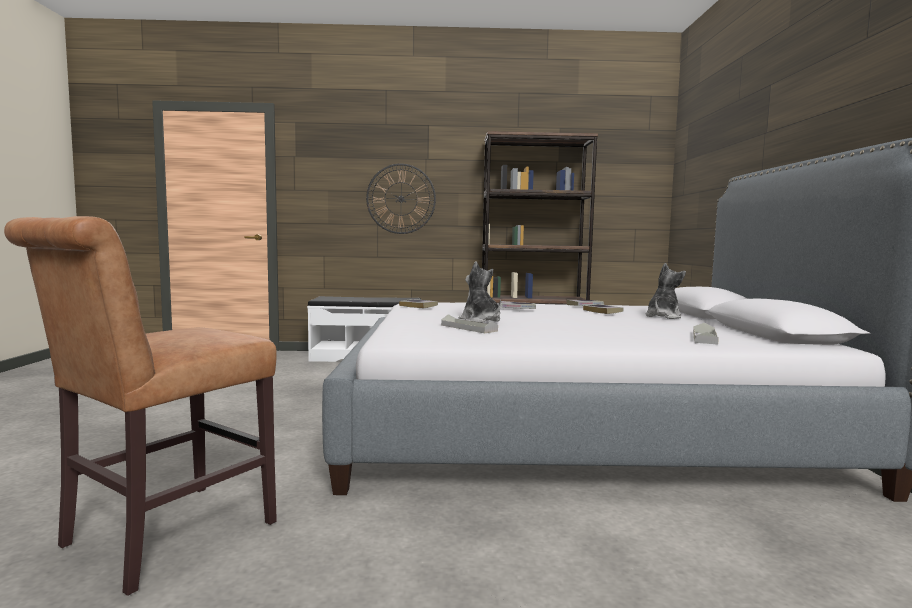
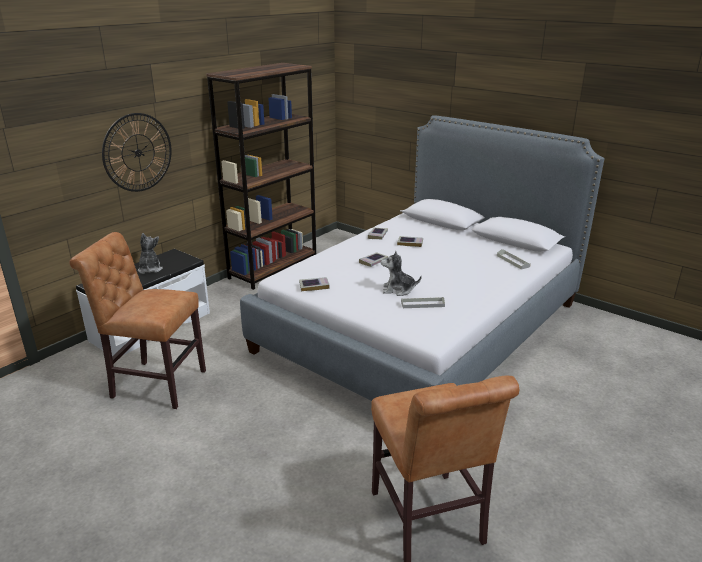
camera: 50 degrees left, 20 degrees up
(291, 376) = (154, 383): none -> brown chair
(663, 316) = (443, 237): plush toy -> plush toy (150, 269)

